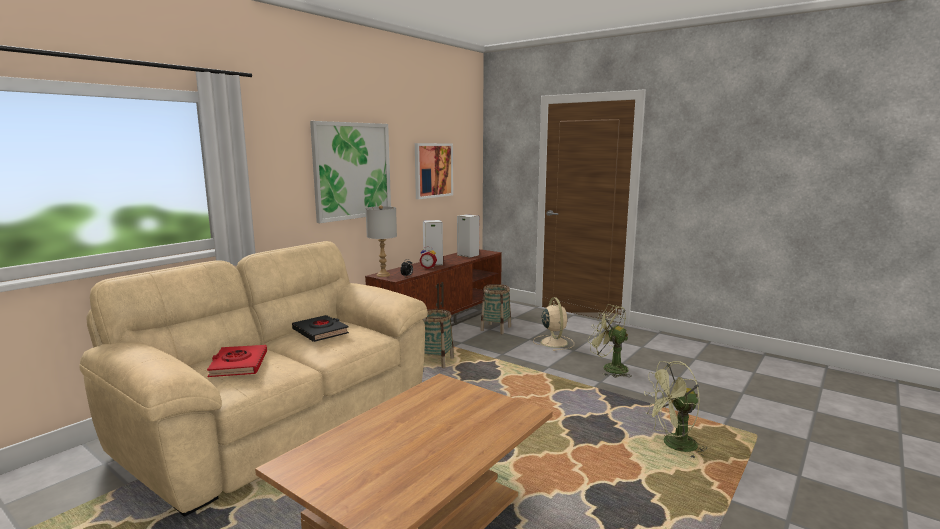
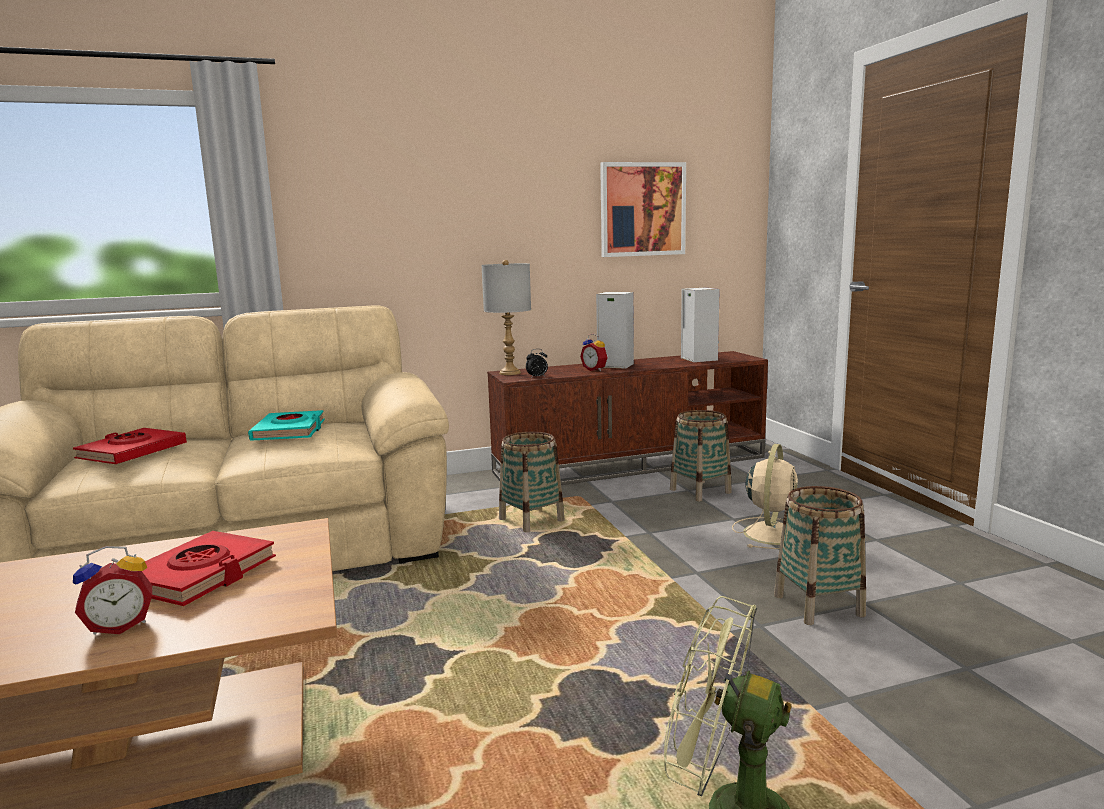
camera: 35 degrees right, 0 degrees up
(320, 332) = (289, 431): black book -> turquoise book
(352, 171) = (469, 206): picture -> none
(444, 413) = (200, 575): none -> red book
(462, 441) = (120, 626): none -> alarm clock
(609, 368) = (818, 605): green fan -> basket

